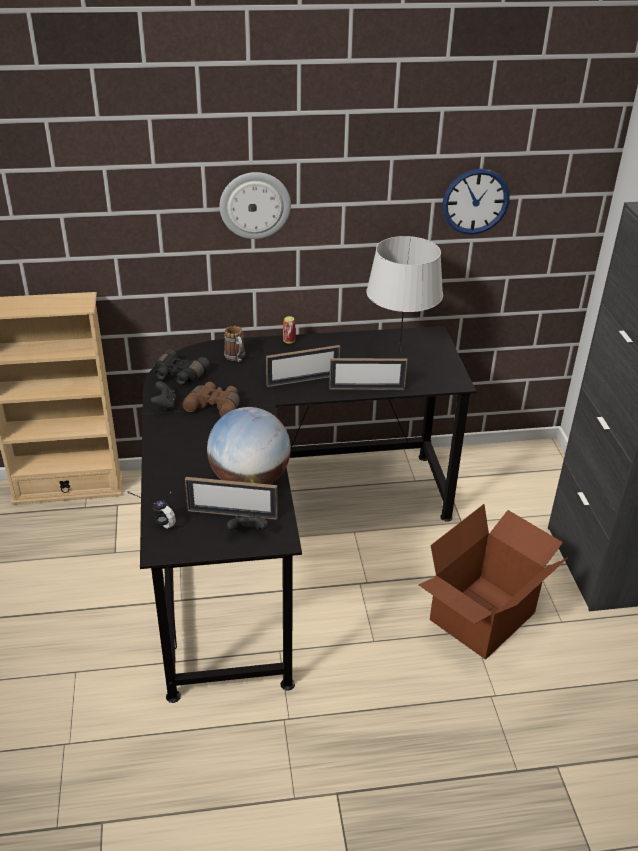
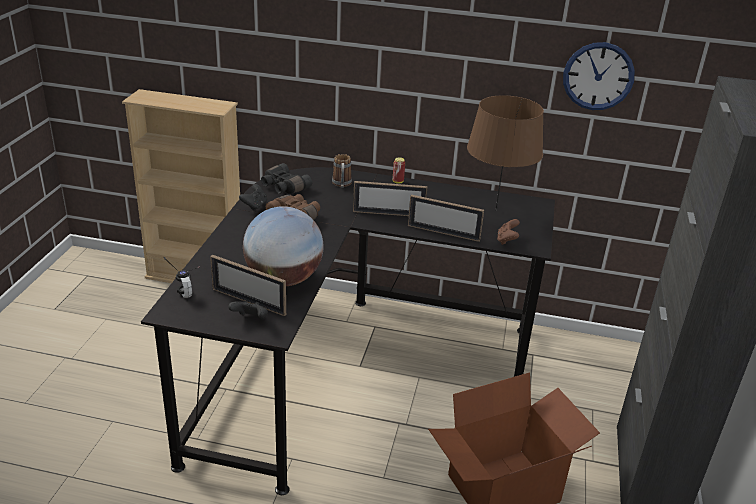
camera: 20 degrees right, 5 degrees down
(255, 205) = (382, 45): wall clock -> none
(400, 351) = (496, 210): grey table lamp -> brown table lamp
(428, 382) = (507, 240): none -> brown game controller

